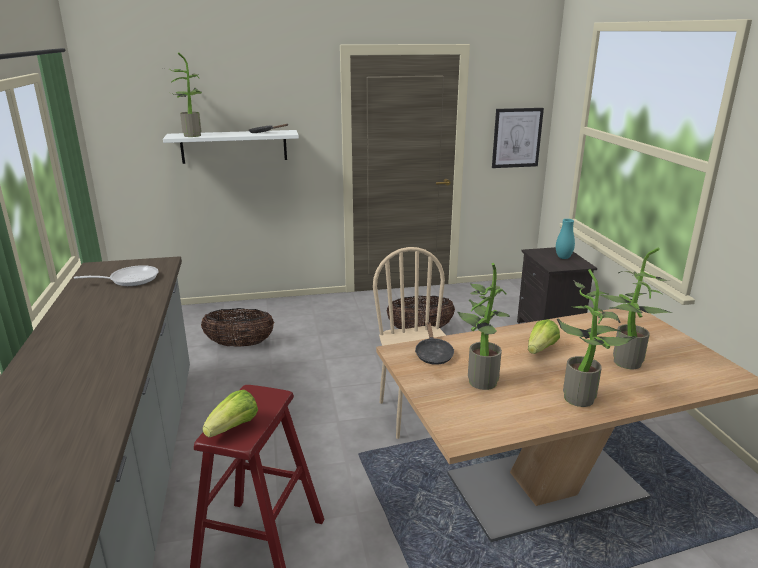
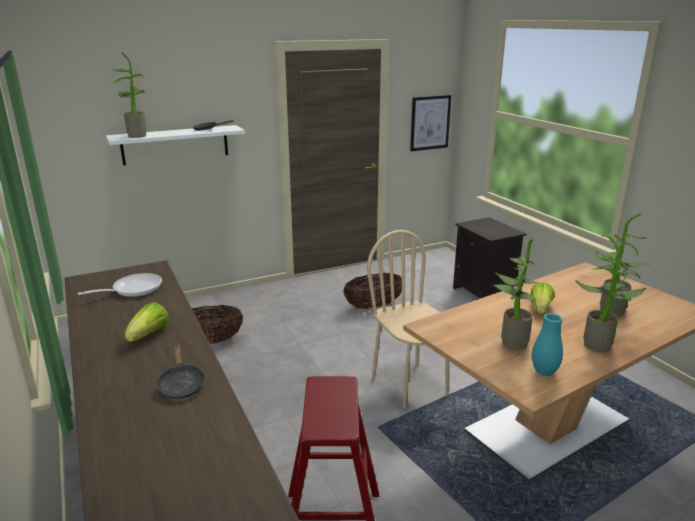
camera: 15 degrees left, 0 degrees up
(233, 427) = (328, 418): lettuce -> lettuce (149, 335)
(433, 354) = (457, 325): black frying pan -> black frying pan (181, 384)
(563, 257) = (494, 227): turquoise vase -> turquoise vase (544, 372)

